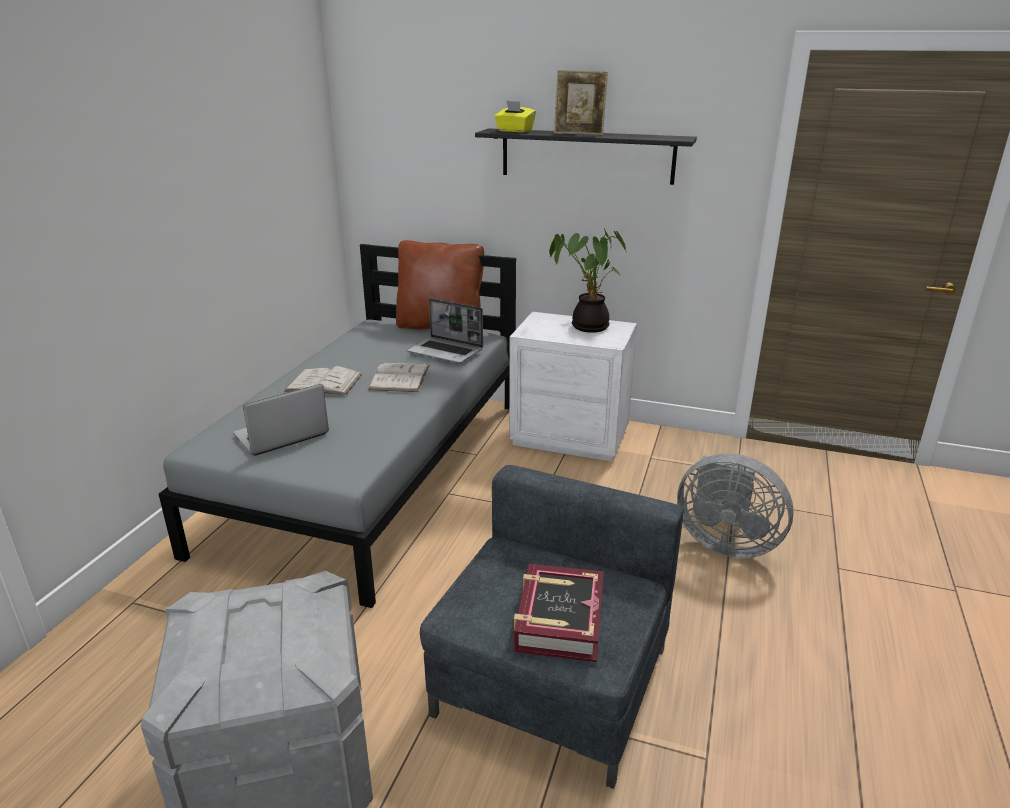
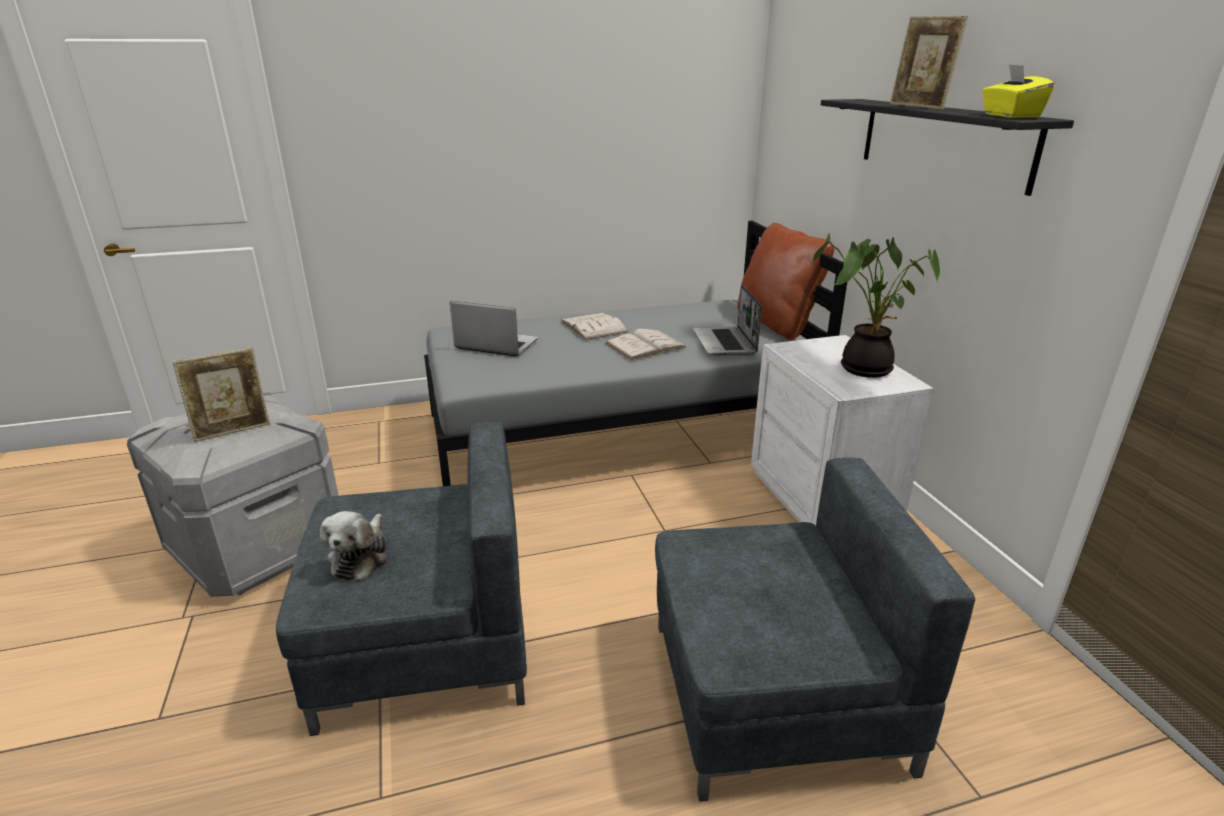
camera: 55 degrees right, 0 degrees up
(298, 624) = (233, 431): none -> picture frame
(514, 131) = (868, 101): yellow tissue box -> yellow tissue box (1010, 116)
(558, 620) = (361, 557): book -> plush toy
(725, 542) = (771, 692): grey fan -> grey armchair

